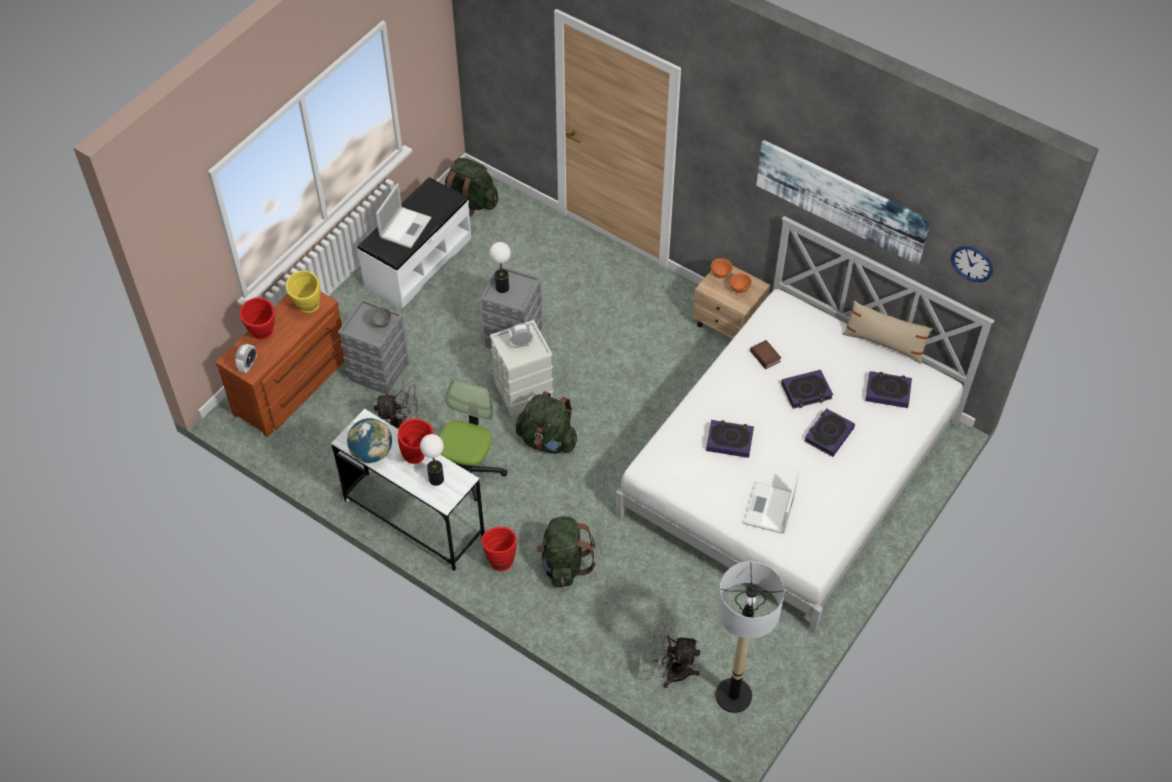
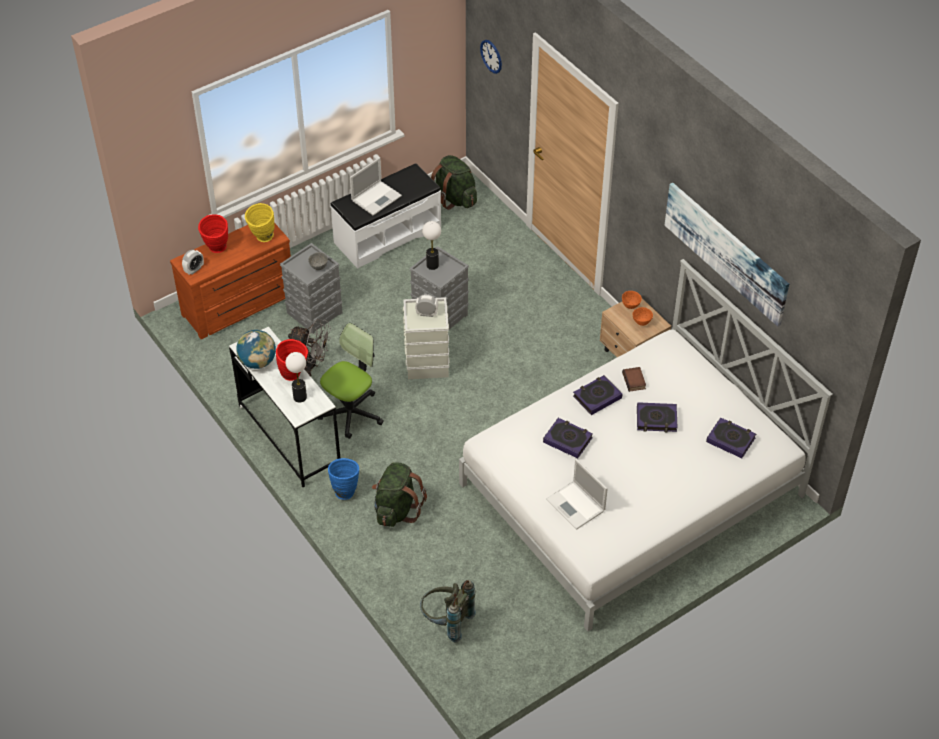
camera: 20 degrees right, 5 degrees down
(500, 559) = (345, 490): red vase -> blue vase
(547, 440) = (429, 407): green backpack -> none
(670, 670) = (446, 622): grey fan -> grey backpack
(733, 696) = (492, 659): floor lamp -> none
(769, 509) = (576, 506): laptop -> laptop turned 75 degrees counterclockwise
(828, 434) = (659, 460): book -> book (597, 397)
(884, 343) = (747, 399): beige pillow -> none
(972, 263) = (818, 333): wall clock -> wall clock (491, 56)

